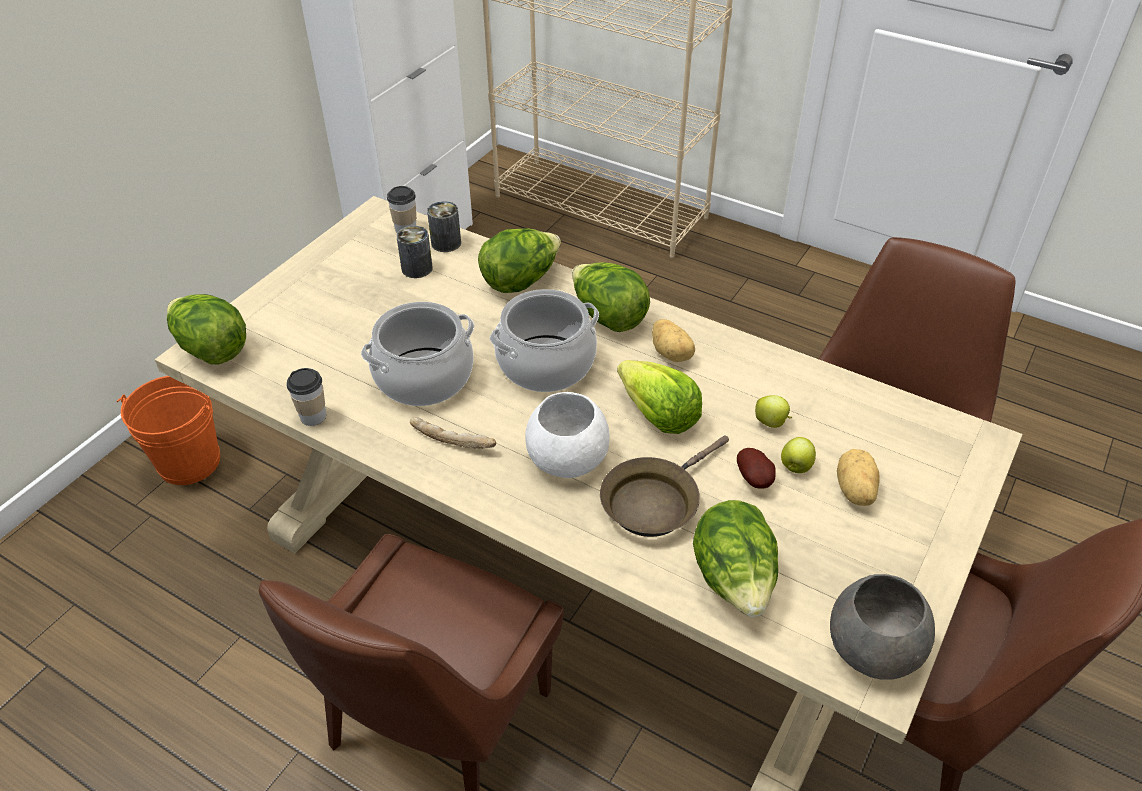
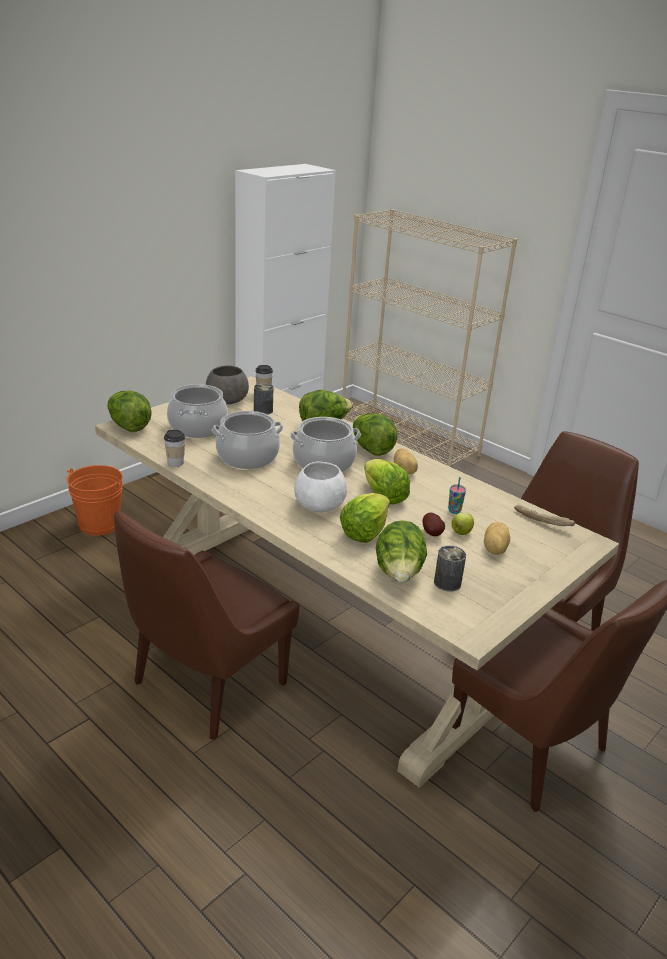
camera: 10 degrees right, 15 degrees down
(326, 328) = (198, 427): none -> cooking pot
(446, 243) = (285, 402): can -> can (447, 583)
(453, 439) = (253, 486): bread -> bread (542, 521)
(654, 501) = (364, 532): brown frying pan -> lettuce
(771, 422) = (454, 511): apple -> cup
(873, 648) = (474, 619): grey bowl -> grey bowl (226, 400)

